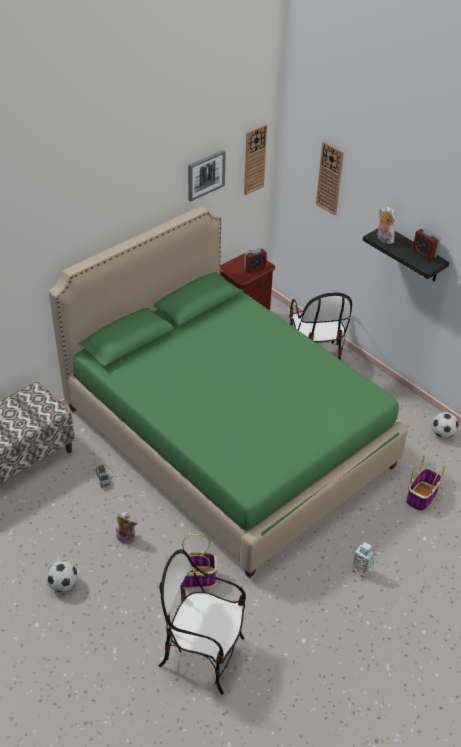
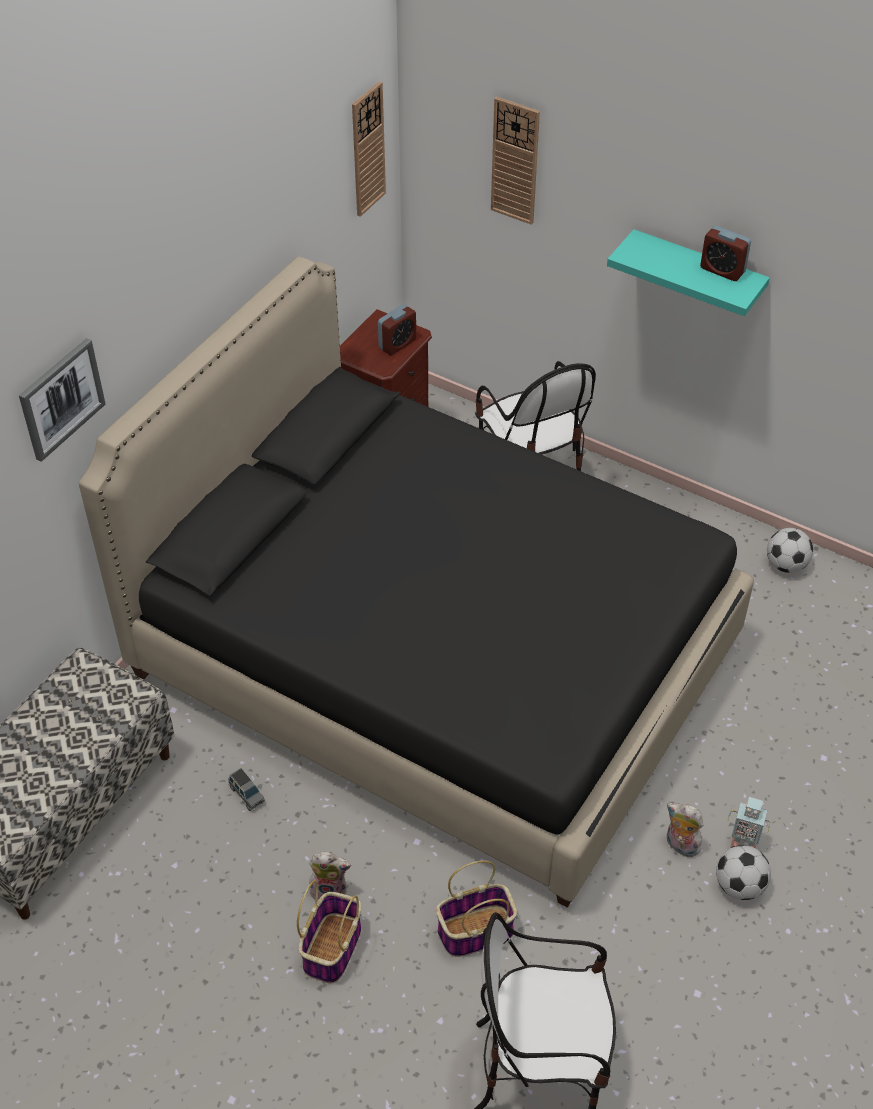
camera: 15 degrees left, 5 degrees up
(63, 584) = (251, 1011): football -> football (739, 886)
(205, 175) = (298, 198): picture -> picture (61, 398)
(227, 437) = (435, 659): green bed -> black bed
(383, 239) = (644, 257): plush toy -> plush toy (680, 846)
(413, 255) = (697, 274): black shelf -> turquoise shelf
(421, 496) = (792, 684): basket -> basket (332, 947)

